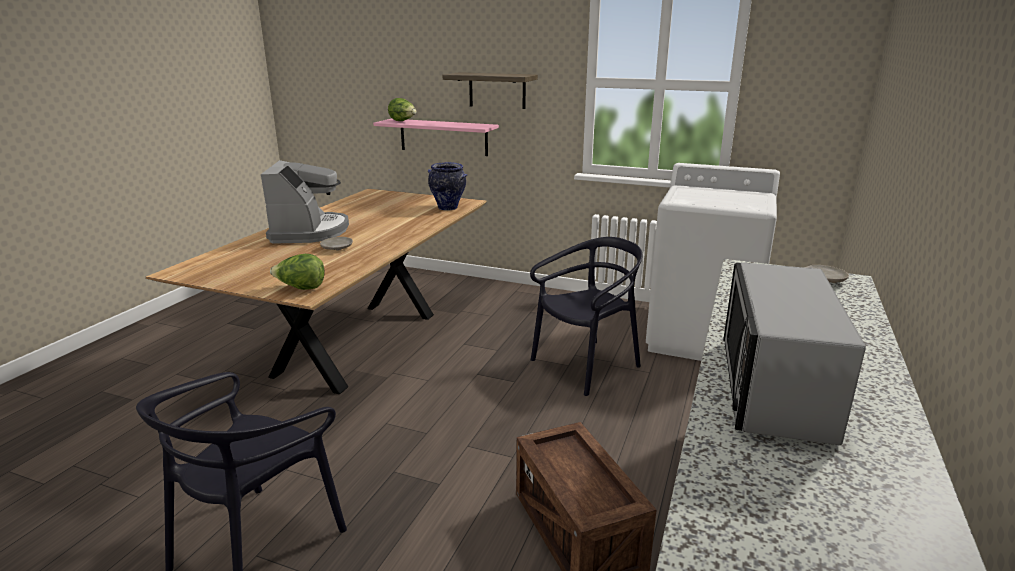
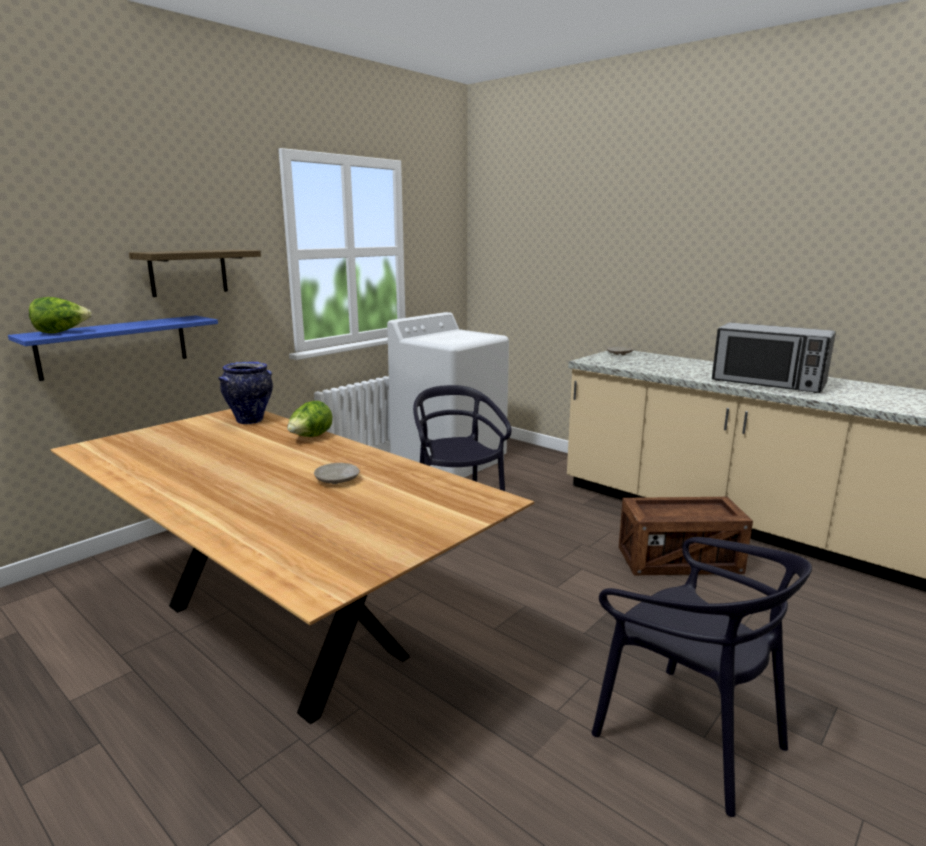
camera: 70 degrees left, 5 degrees down
(301, 288) = (473, 503): lettuce -> lettuce (310, 437)
(309, 231) = (233, 492): coffee machine -> none
(443, 137) = (114, 346): pink shelf -> blue shelf

